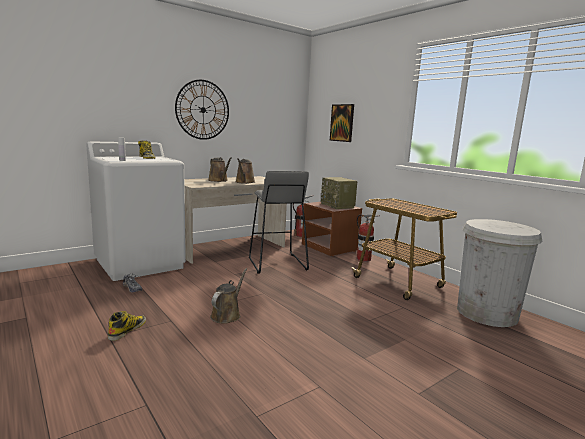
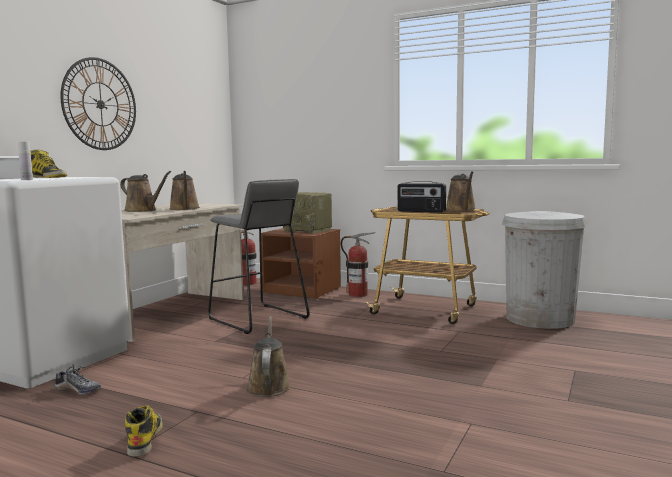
camera: 25 degrees left, 5 degrees down
(342, 123) = (292, 119): picture -> none
(399, 207) = (421, 211): none -> radio
(435, 210) = (461, 210): none -> brown watering can

